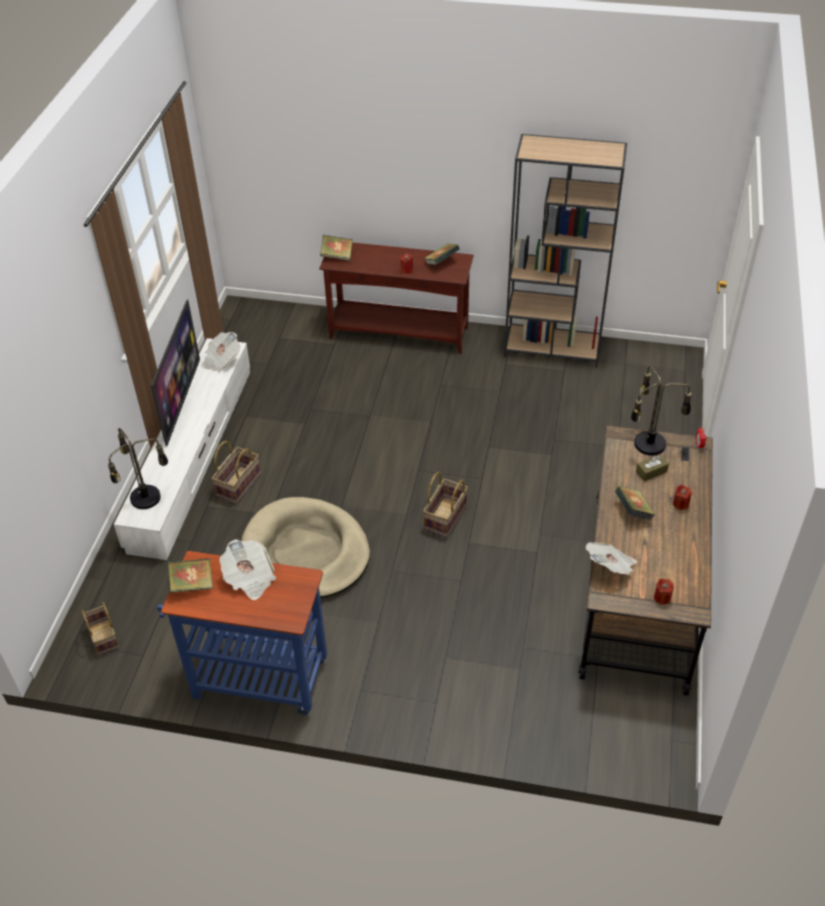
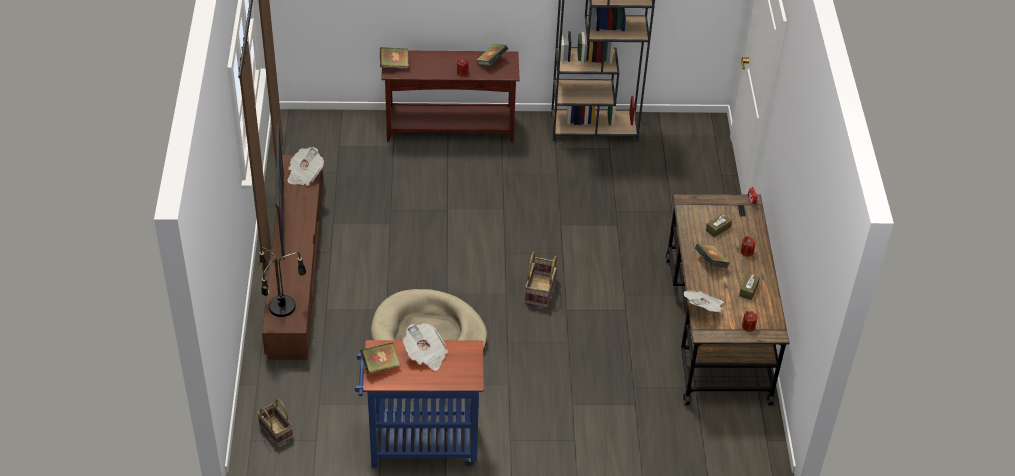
camera: 15 degrees left, 0 degrees up
(191, 456) = (295, 266): white tv stand -> brown tv stand
(238, 484) = (348, 286): basket -> none
(649, 443) = (711, 205): table lamp -> none
(672, 551) = (748, 290): none -> brown tissue box

